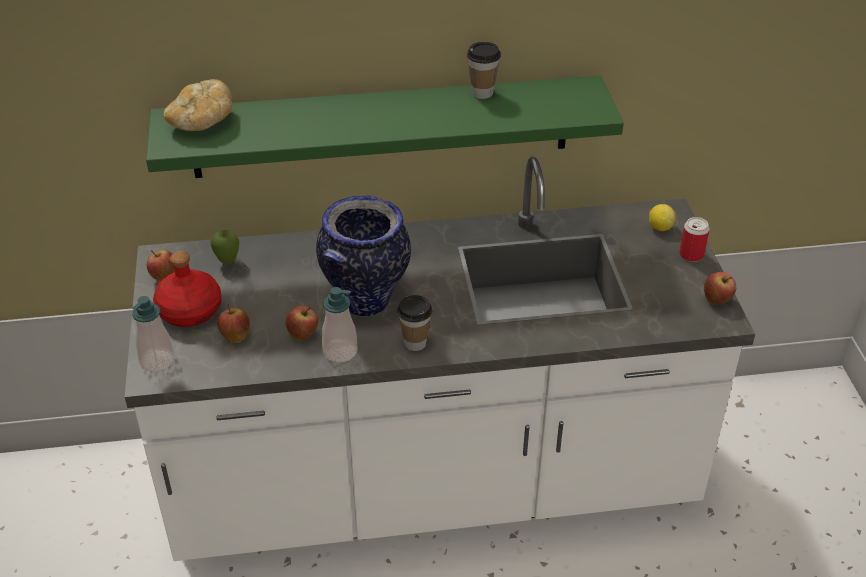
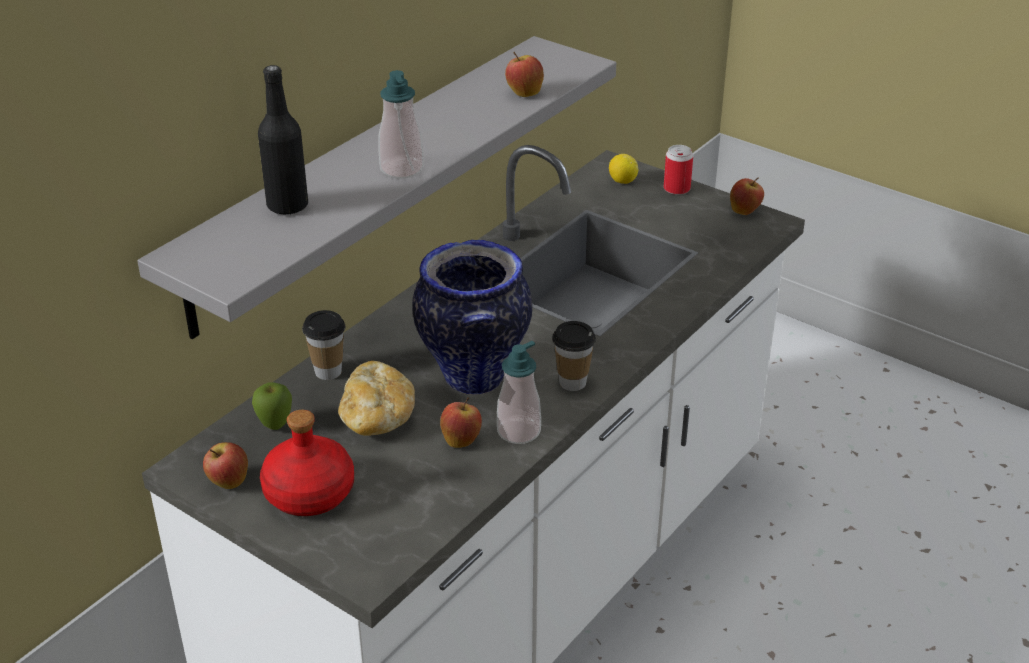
camera: 45 degrees left, 5 degrees down
(157, 360) = (350, 558): soap dispenser -> soap dispenser (401, 169)
(202, 122) = (226, 242): bread -> bread (377, 418)
(235, 336) = (396, 484): apple -> apple (524, 93)
(265, 117) = (287, 206): none -> black bottle
(381, 127) = (365, 179): green shelf -> grey shelf
(482, 93) = (461, 91): cup -> cup (328, 371)

